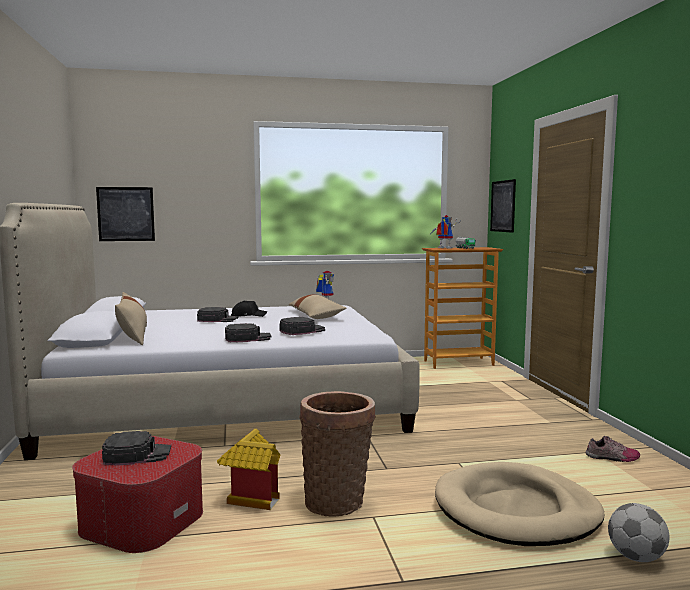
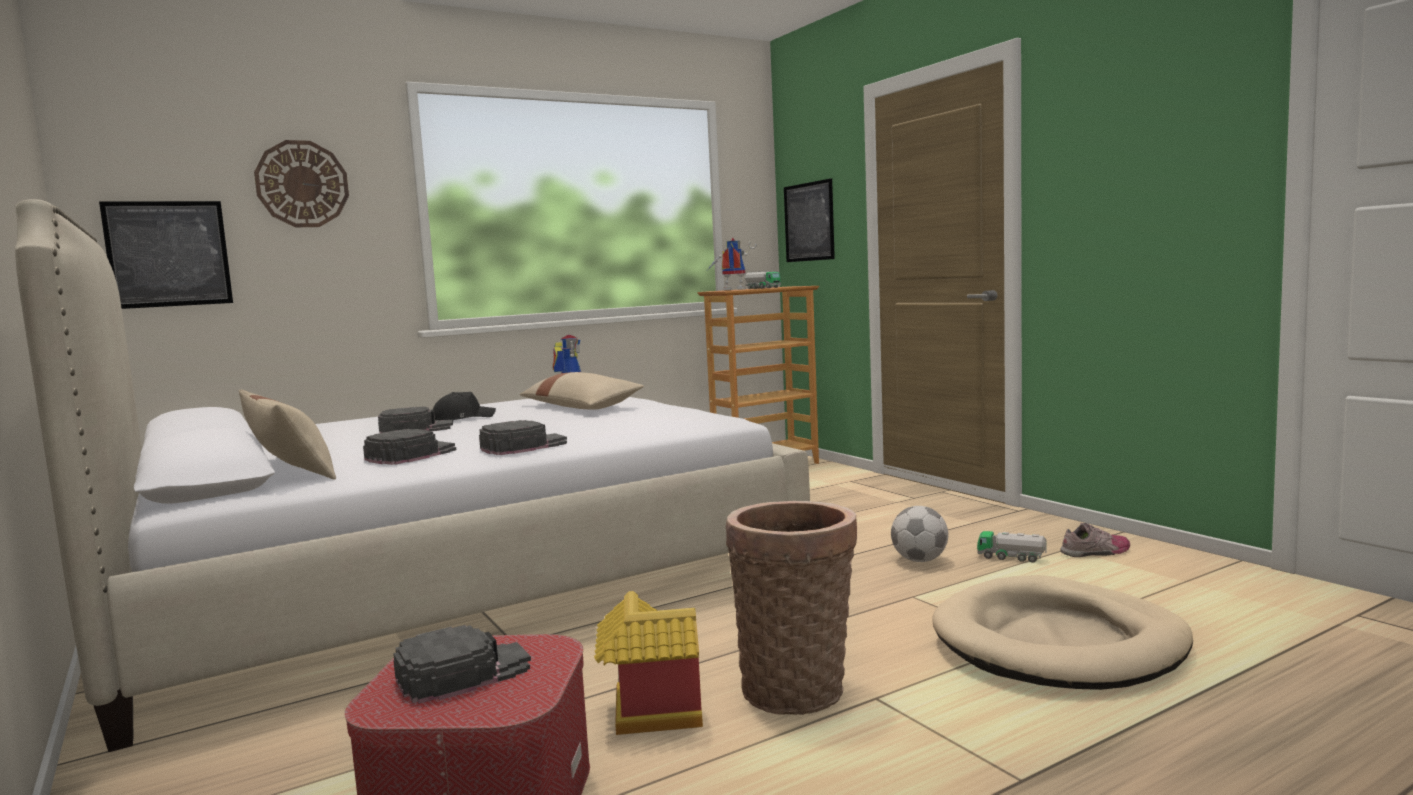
camera: 20 degrees left, 0 degrees up
(194, 178) = (302, 184): none -> wall clock
(302, 330) = (603, 425): black cap -> black cap (411, 455)
(549, 450) = (1011, 557): none -> toy truck
(636, 557) = (1265, 668): football -> football (920, 560)

